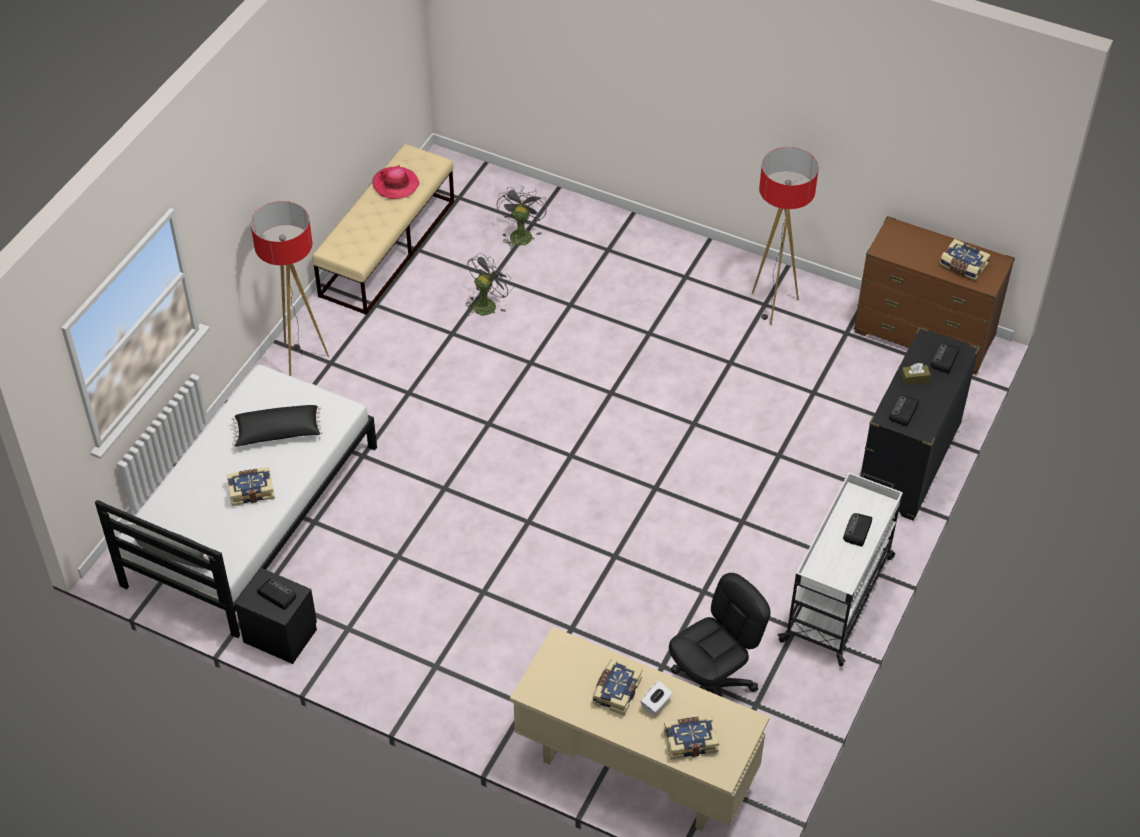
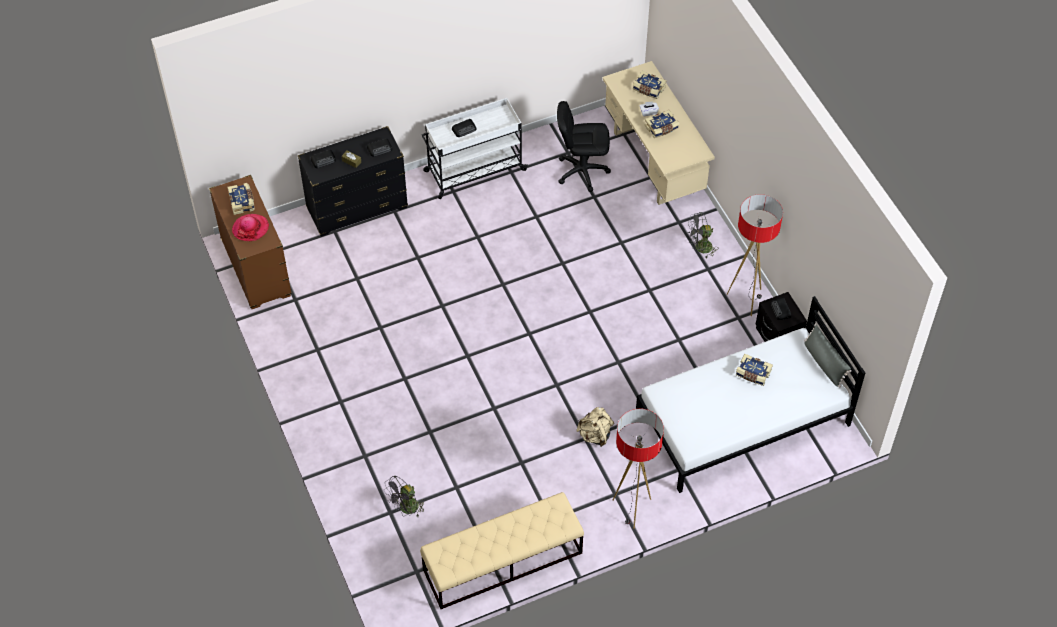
camera: 140 degrees left, 5 degrees up
(278, 433) = (709, 402): black pillow -> none
(395, 184) = (478, 549): hat -> hat (250, 228)
(401, 401) = (595, 435): none -> beige backpack
(487, 303) = (479, 469): grey fan -> grey fan (700, 248)
(773, 306) = (314, 345): floor lamp -> floor lamp (746, 300)

